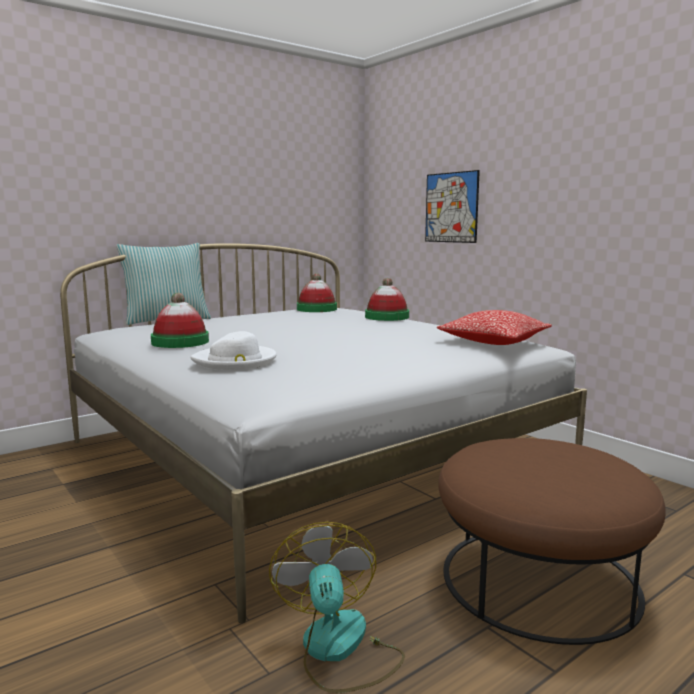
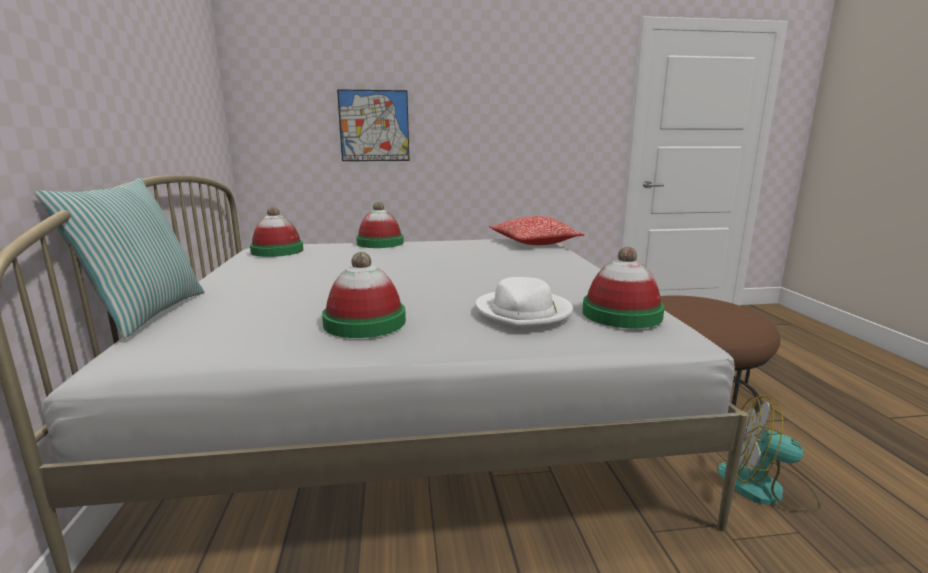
camera: 60 degrees left, 5 degrees up
(267, 380) = (621, 314): none -> hat

